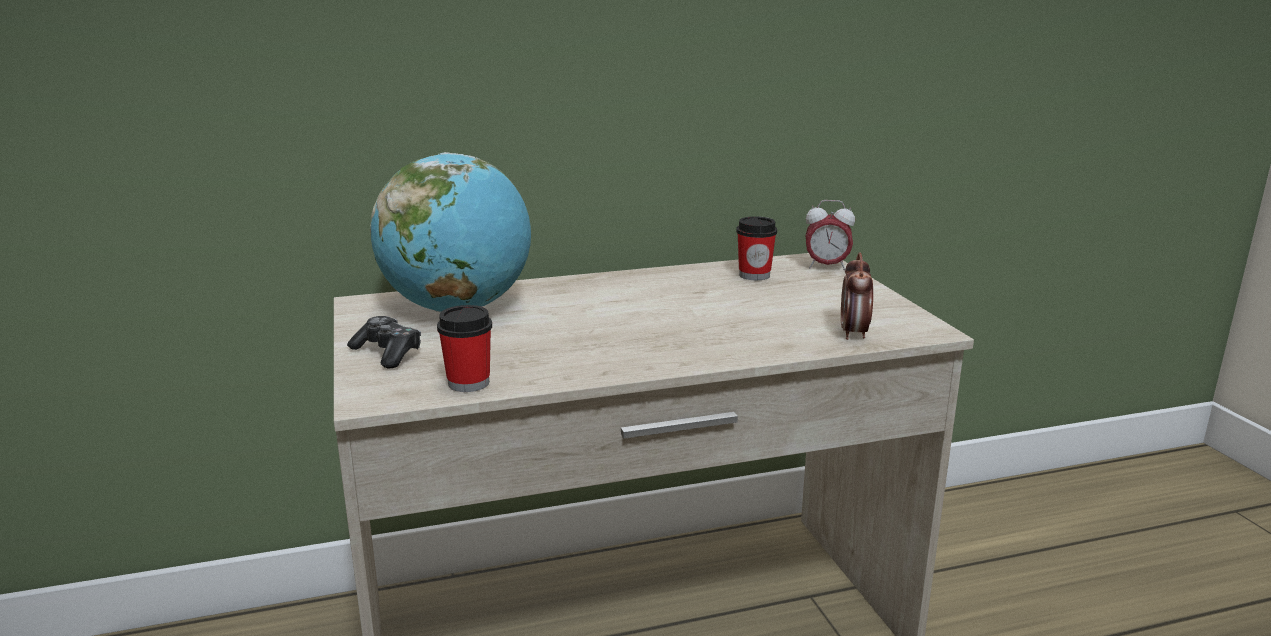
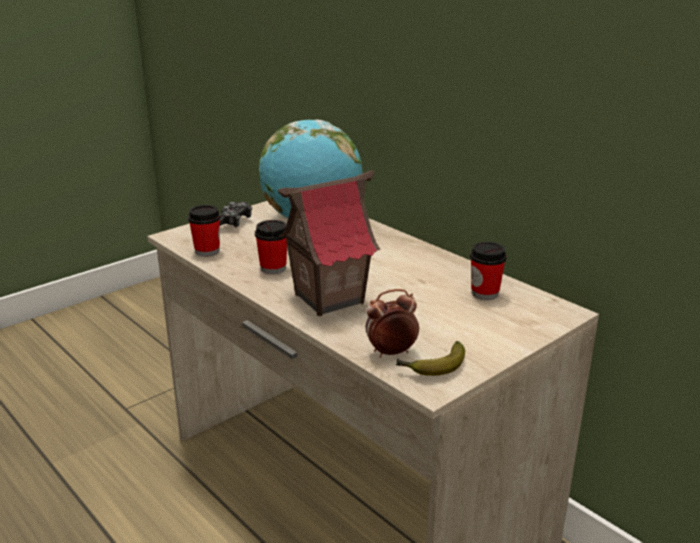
camera: 65 degrees right, 5 degrees up
(582, 352) = (273, 268): none -> cup
(702, 338) = (328, 298): none -> toy house
(826, 267) = (547, 319): alarm clock -> none
(893, 323) = (433, 367): none -> banana

